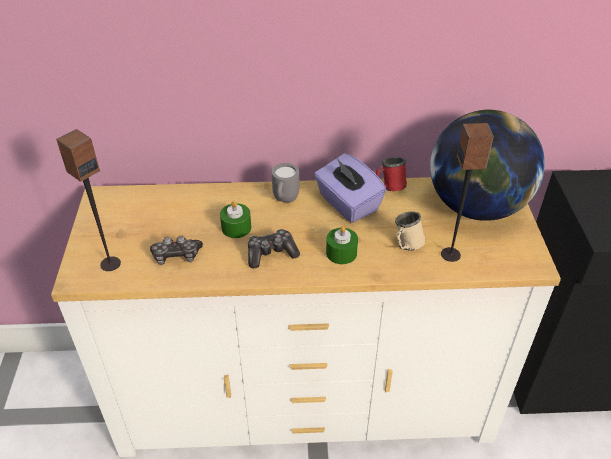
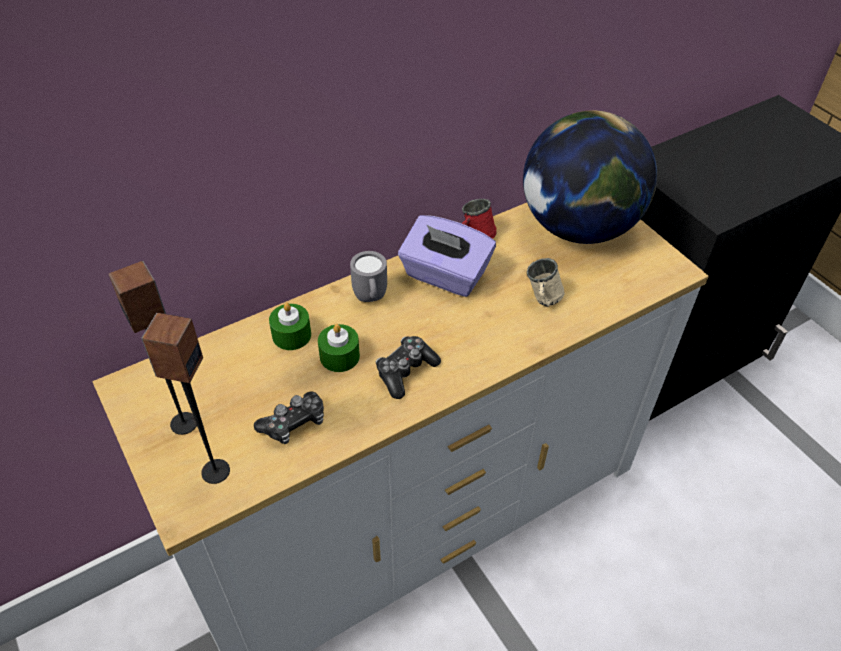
camera: 30 degrees left, 5 degrees up
(341, 253) = (482, 337): green candle -> green candle (291, 335)
(451, 254) = (593, 292): speaker -> speaker (184, 423)

